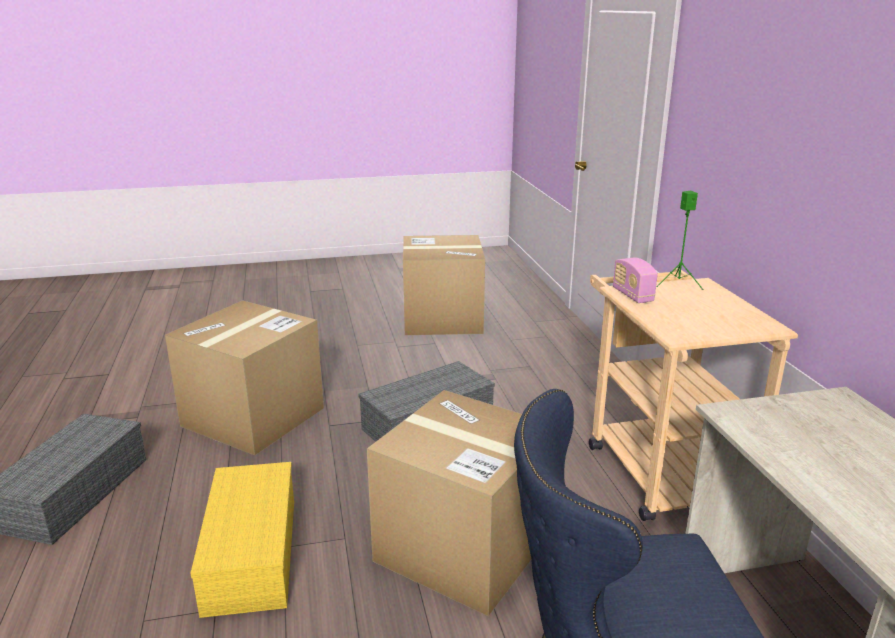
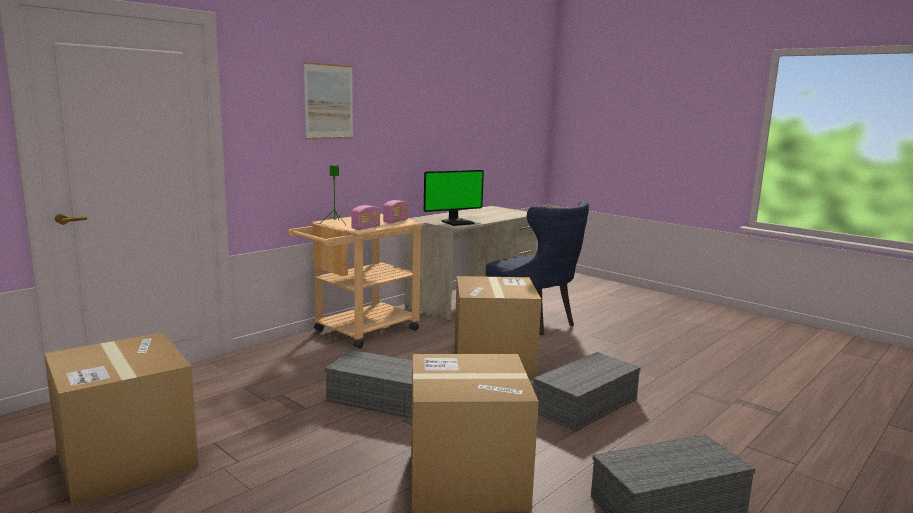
camera: 125 degrees left, 10 degrees down
(250, 552) = (585, 406): yellow storage box -> grey storage box
(683, 325) = (395, 221): none -> radio
(775, 88) = (329, 101): none -> picture
(779, 430) = (457, 222): none -> monitor

